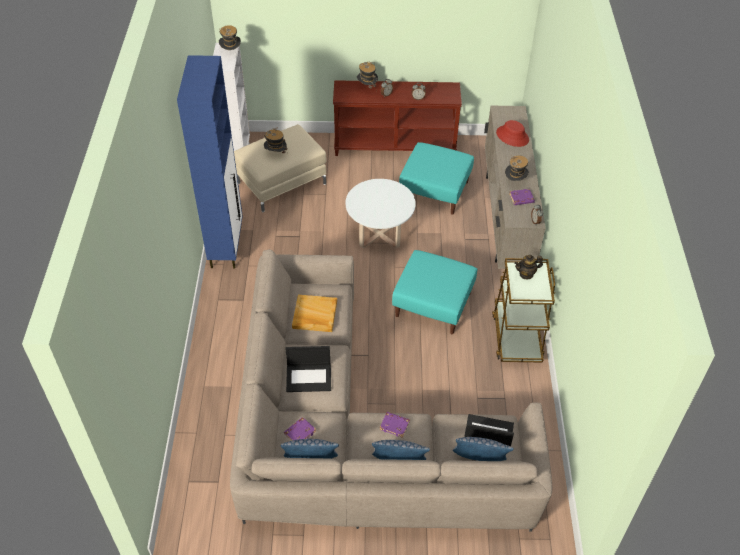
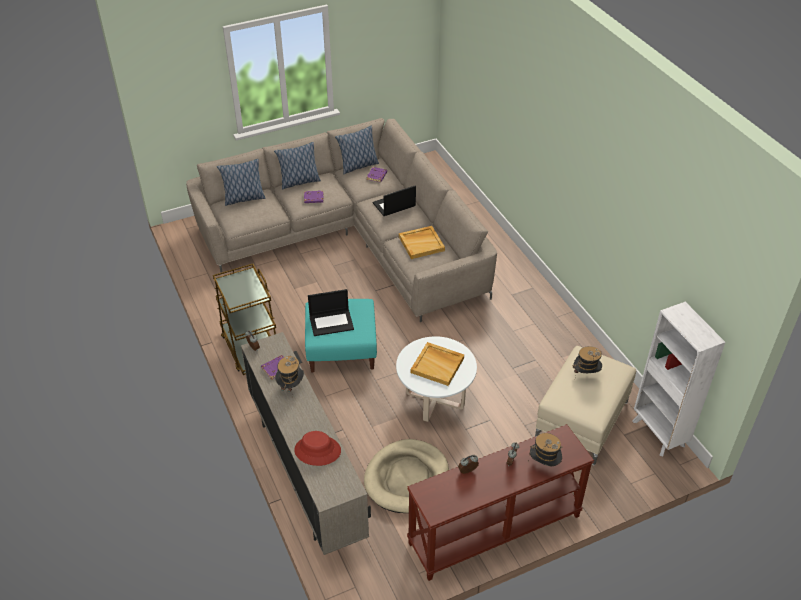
camera: 155 degrees right, 5 degrees down
(226, 246) = (570, 333): blue cabinet -> none
(231, 53) = (691, 333): hat -> none
(379, 201) = (438, 365): none -> beige tray
(434, 191) = (407, 478): turquoise ottoman -> beige dog bed
(487, 433) = (243, 214): laptop -> laptop (331, 322)
(526, 274) = (246, 295): teapot -> none

